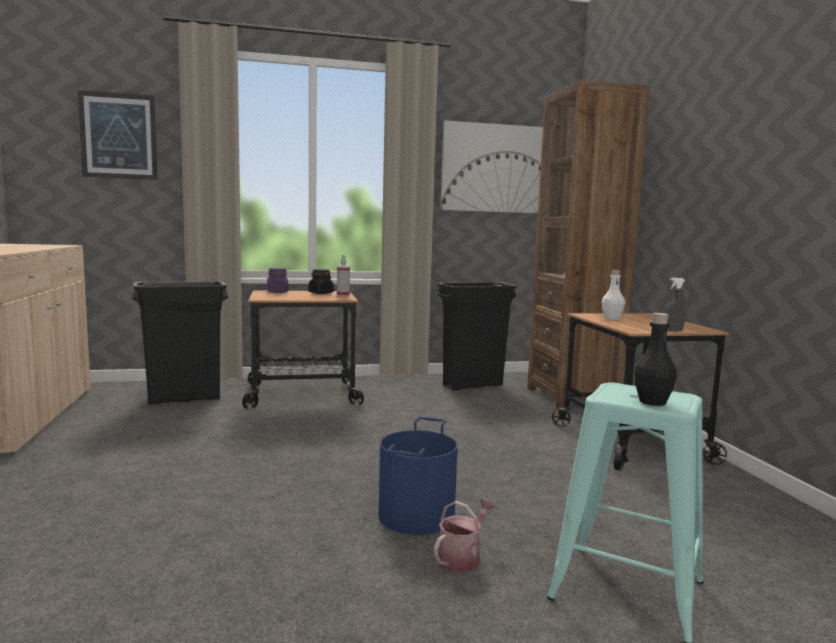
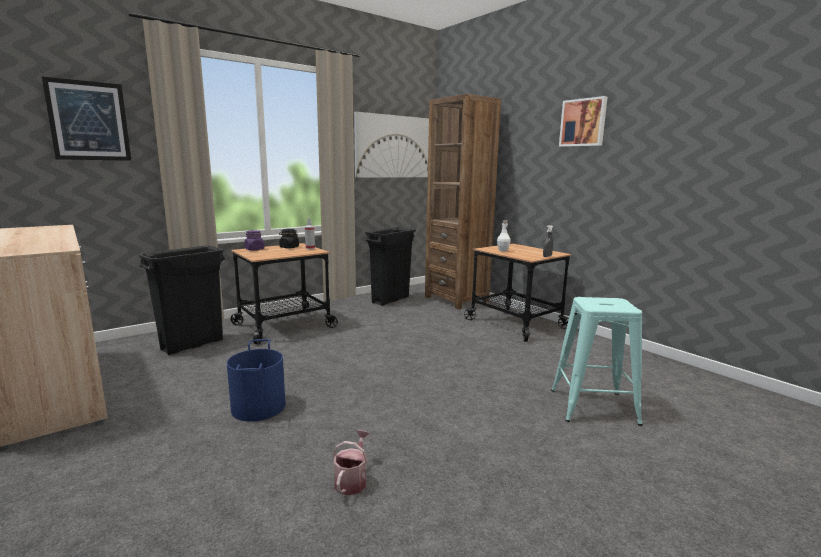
camera: 25 degrees left, 5 degrees up
(417, 516) = (455, 393): blue bucket -> blue bucket (259, 407)
(462, 558) = (505, 411): watering can -> watering can (352, 480)
(652, 402) = (615, 306): black bottle -> none
(760, 106) = (583, 122): none -> picture

